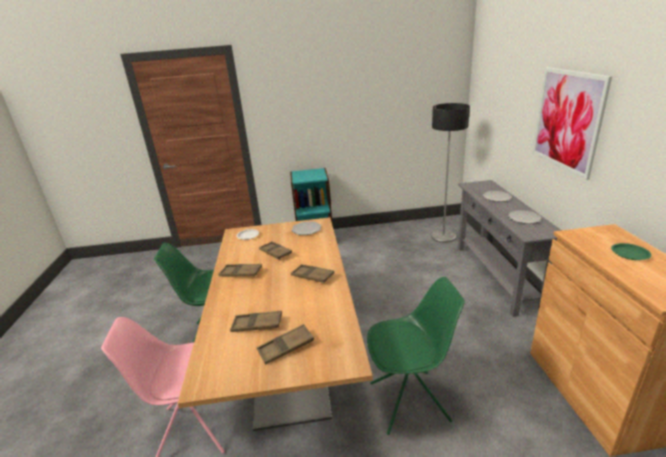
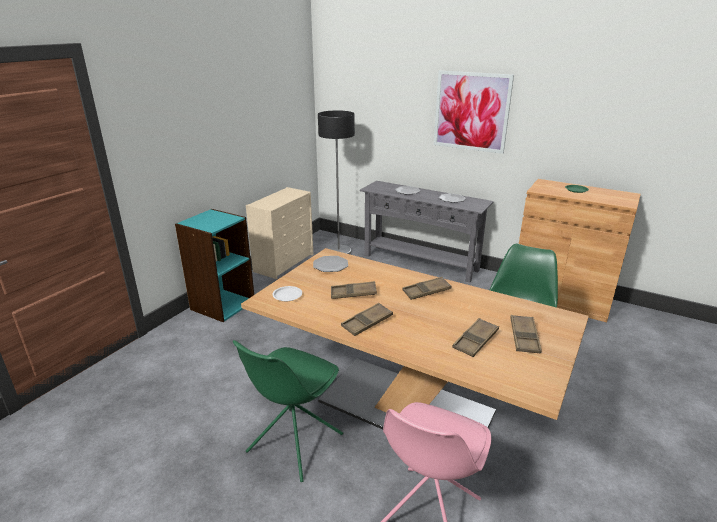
camera: 55 degrees left, 0 degrees up
(392, 229) = (284, 262): none -> beige dresser

